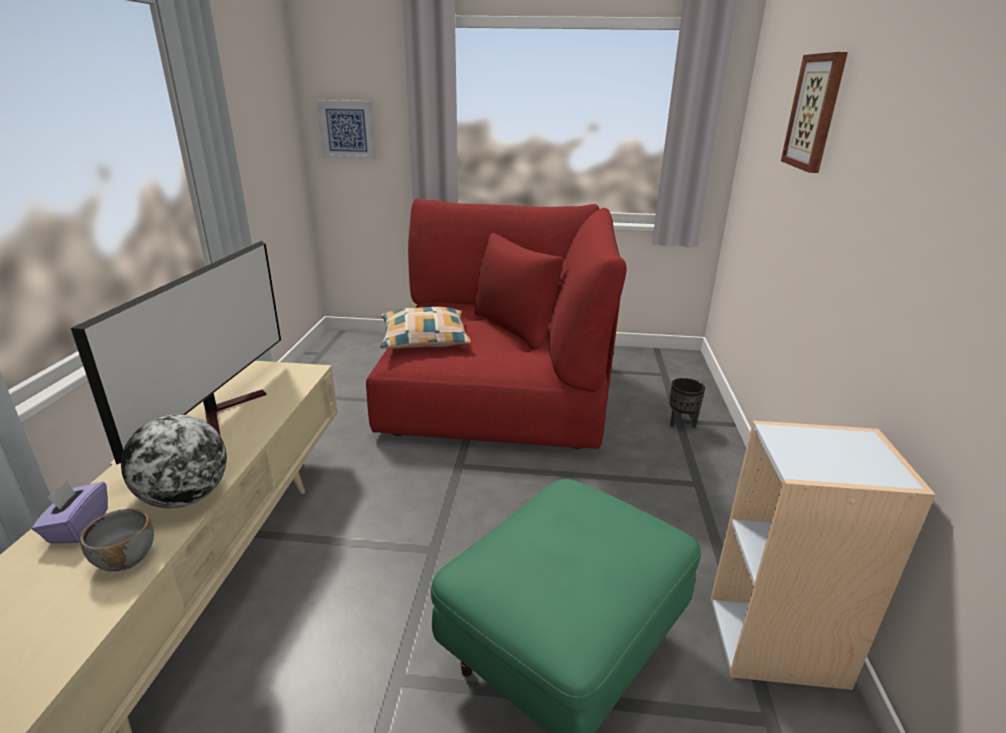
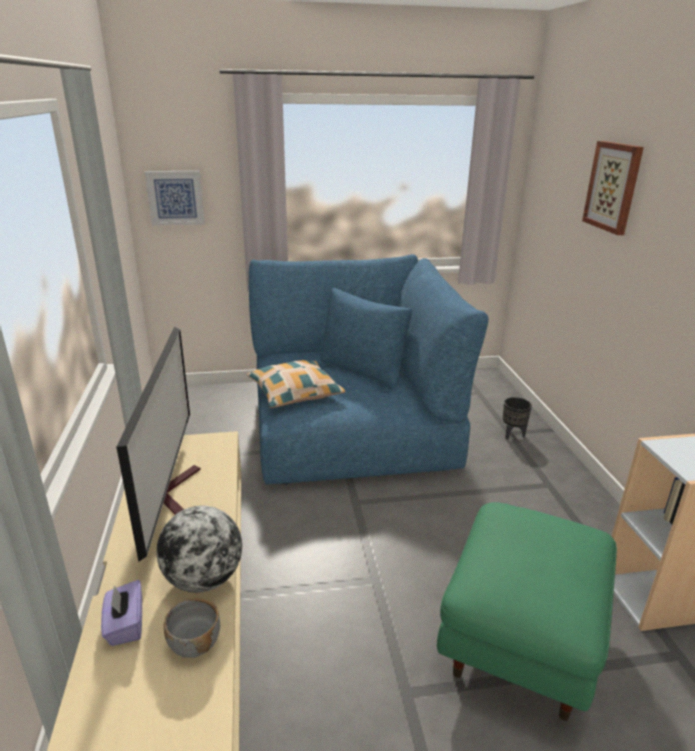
camera: 15 degrees left, 0 degrees up
(498, 391) = (351, 428): red sofa -> blue sofa

